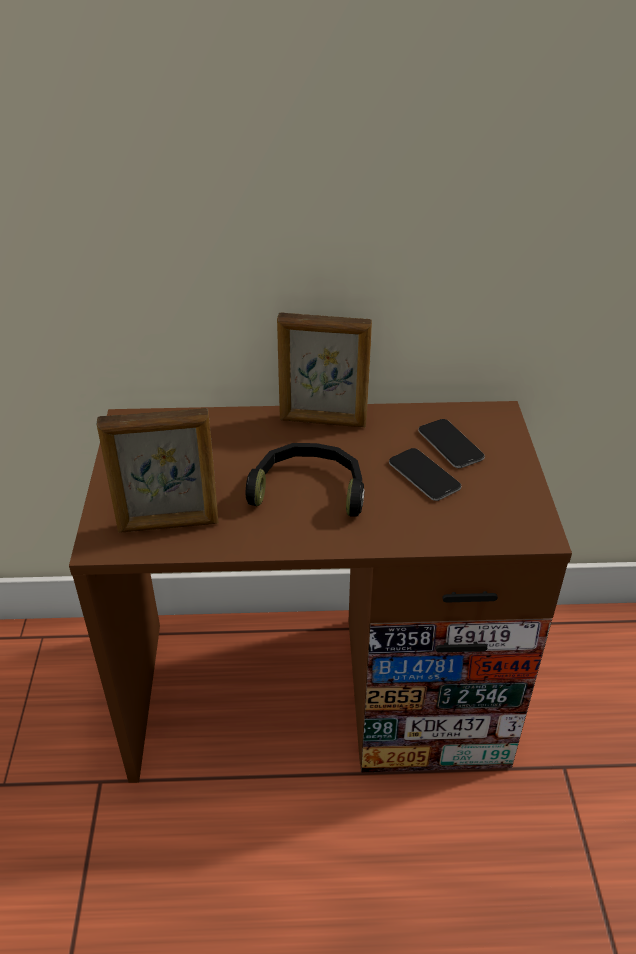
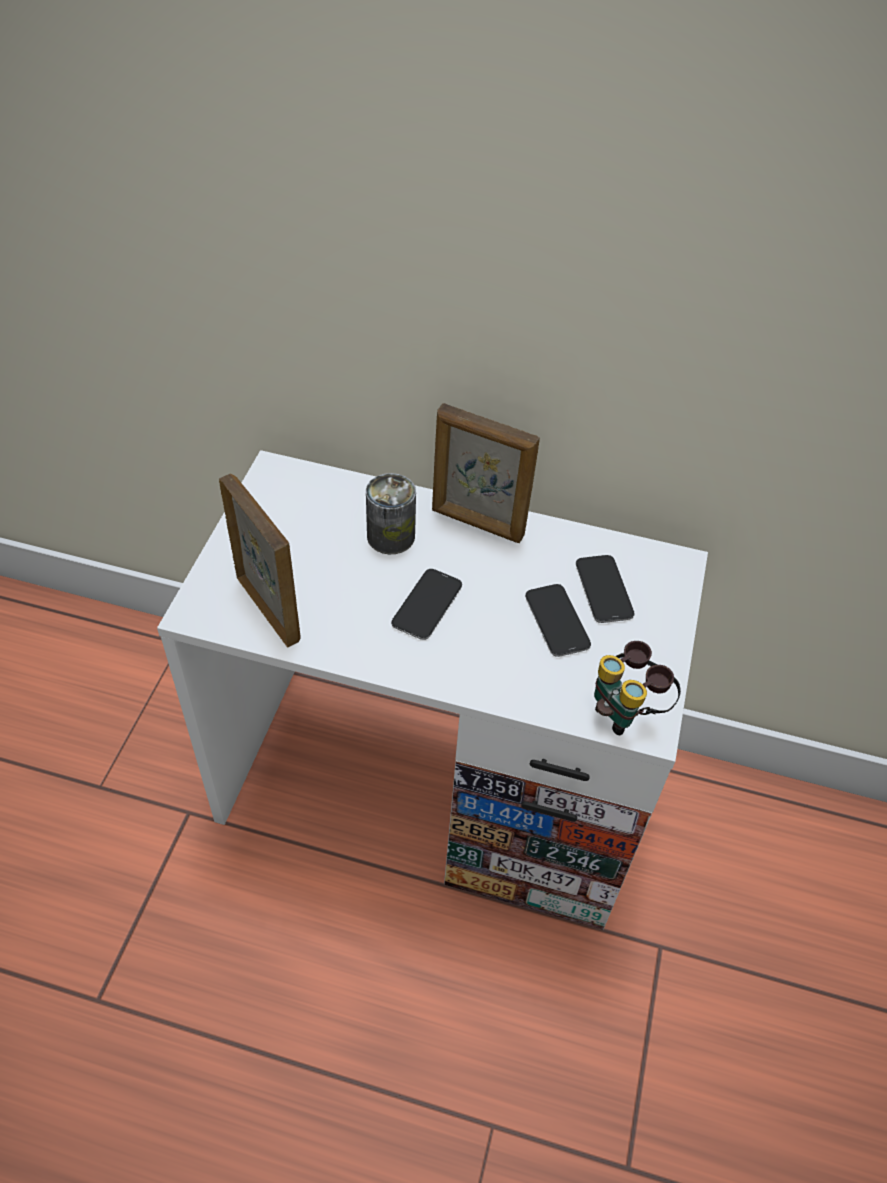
camera: 15 degrees right, 10 degrees up
(169, 525) = (269, 608): picture frame -> picture frame turned 135 degrees counterclockwise
(253, 446) = (391, 536): none -> can
(309, 489) = (427, 605): black headphones -> phone
(318, 691) = (433, 784): brown desk -> white desk
(514, 526) = (626, 710): none -> binoculars

